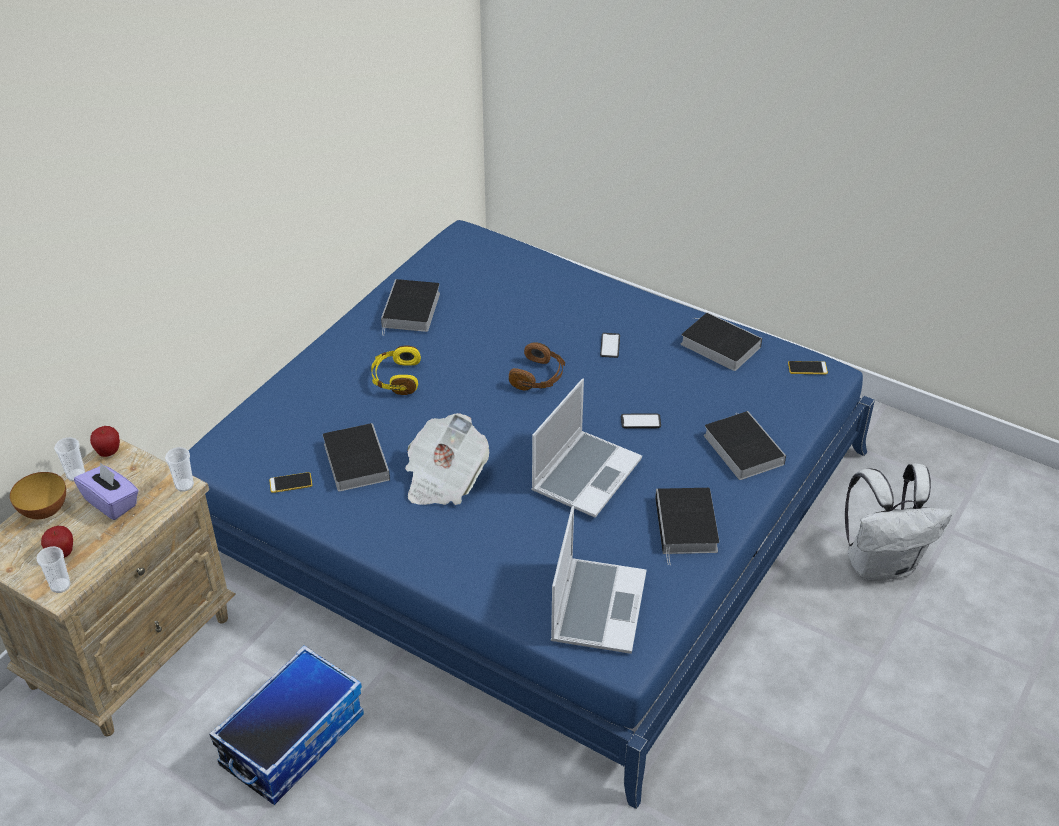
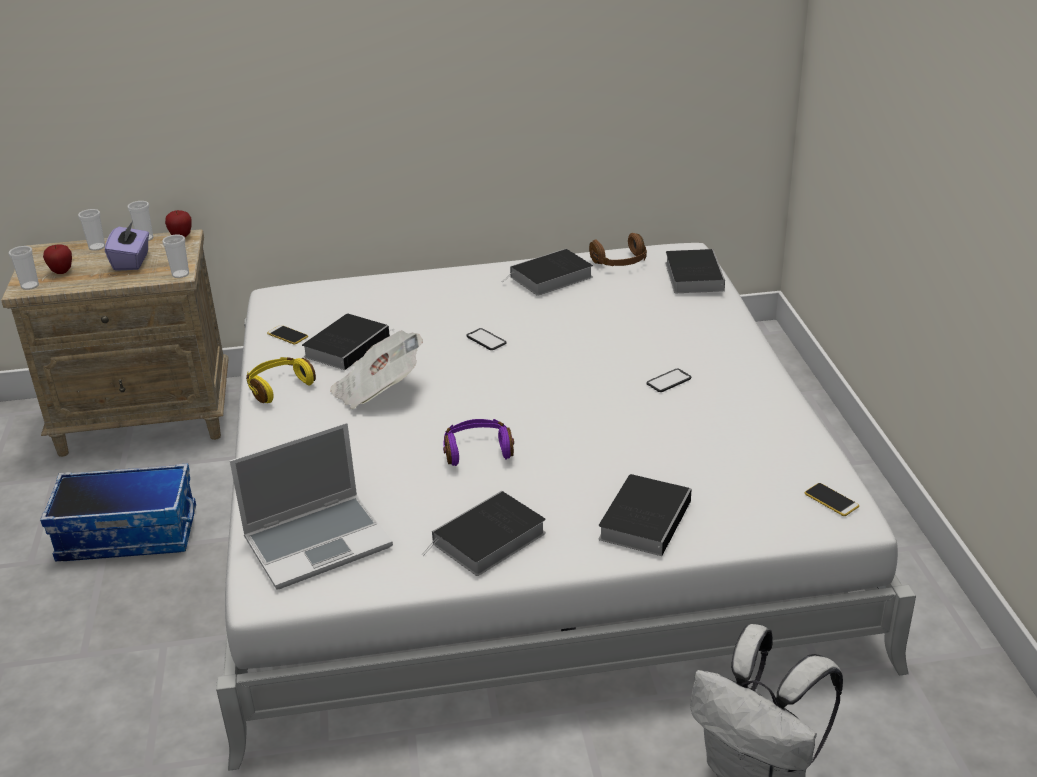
camera: 50 degrees right, 10 degrees down
(44, 511) = (97, 247): bowl -> cup
(396, 378) = (464, 313): yellow headphones -> yellow headphones (279, 387)
(529, 501) = (522, 501): blue bed -> white bed
(538, 377) = (566, 368): brown headphones -> brown headphones (620, 262)
(585, 474) = (477, 450): laptop -> purple headphones
(640, 421) = (592, 445): phone -> phone (486, 340)
(717, 345) = (771, 433): book -> book (693, 275)

